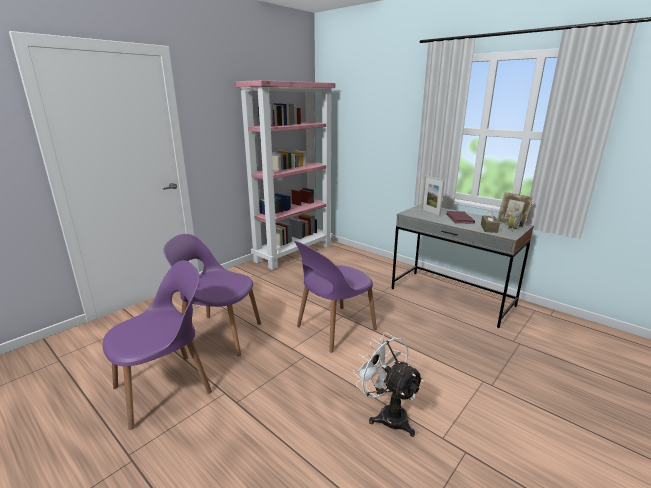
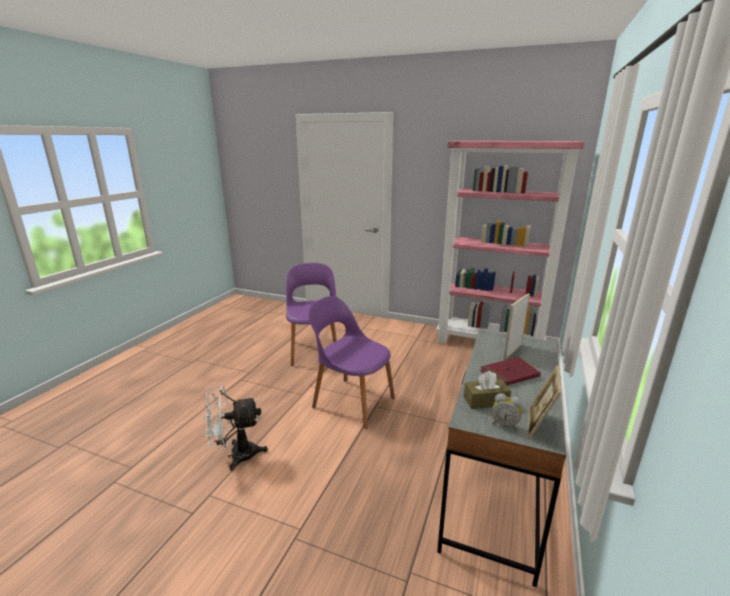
camera: 70 degrees right, 0 degrees up
(165, 388) = (249, 351): purple chair -> none
(387, 414) = (236, 455): white fan -> white fan turned 135 degrees counterclockwise

